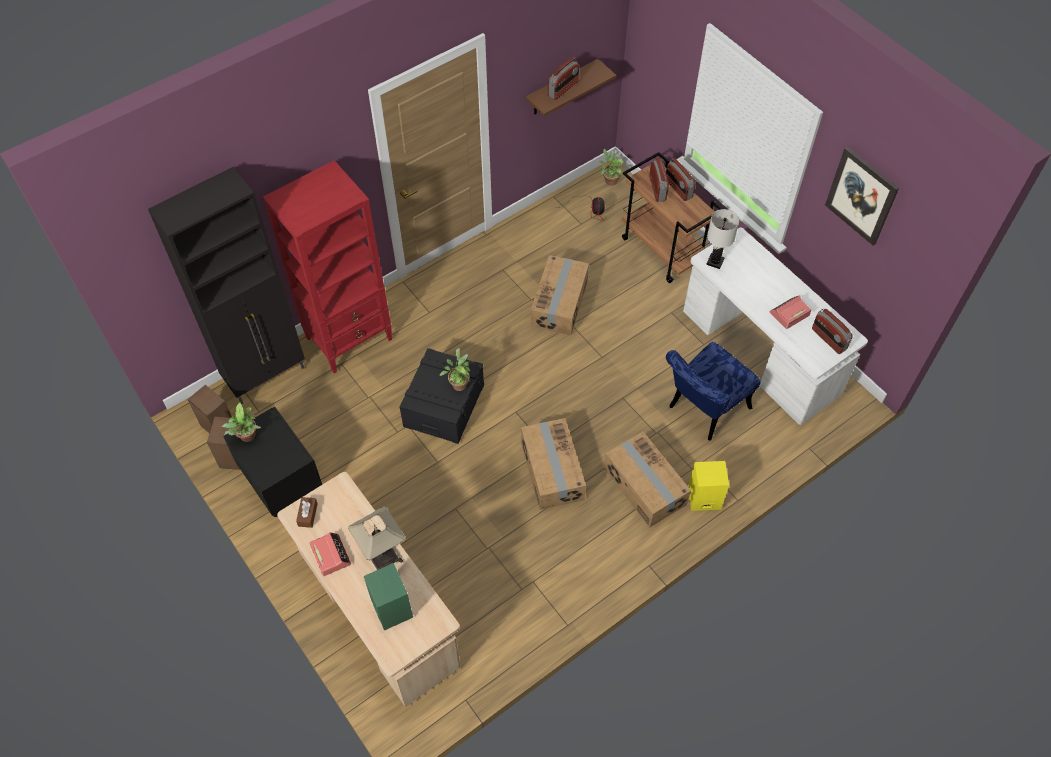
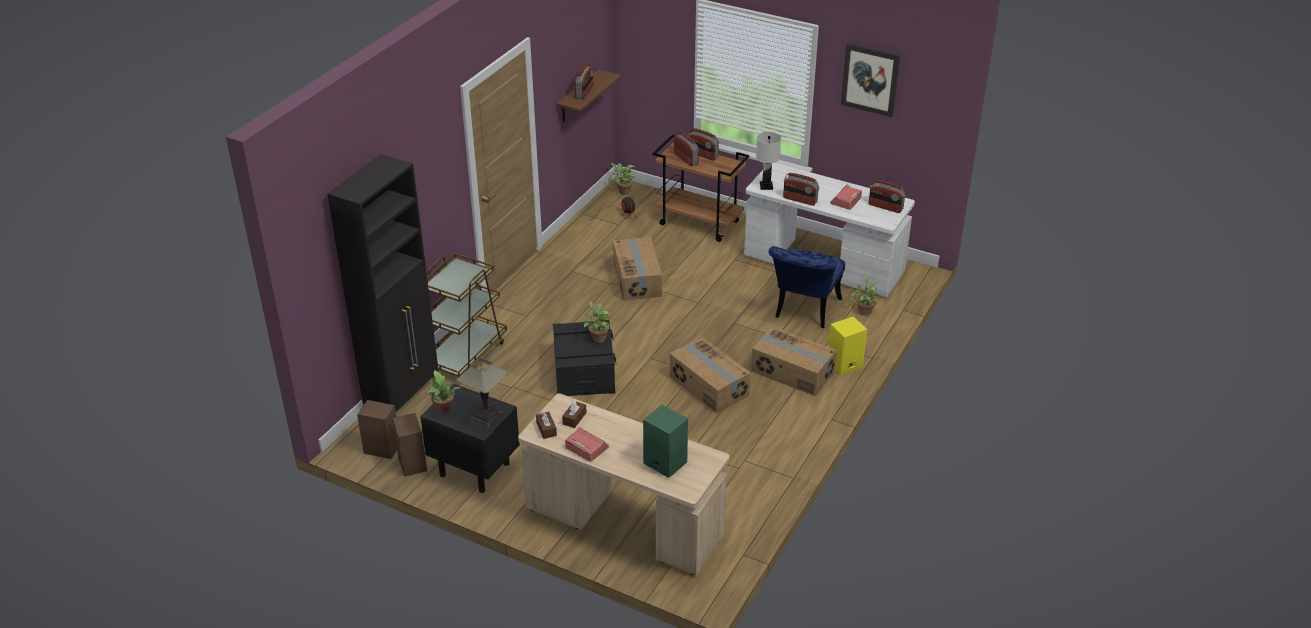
camera: 25 degrees left, 20 degrees down
(341, 512) = (574, 418): none -> brown tissue box
(350, 338) = (465, 353): red bookcase -> brown cart
(383, 557) = (633, 434): table lamp -> table lamp (486, 416)
(739, 295) = (800, 200): none -> radio
(766, 433) = (864, 311): none -> potted plant

